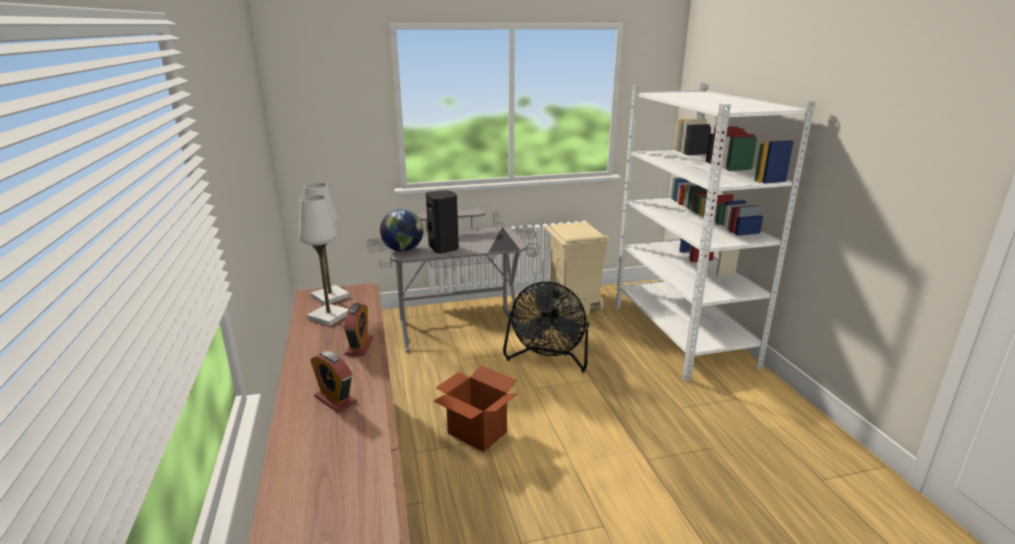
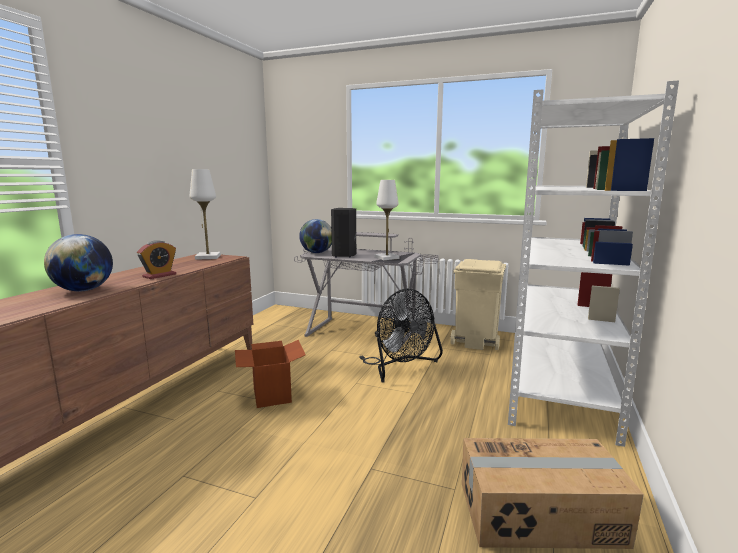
camera: 35 degrees right, 10 degrees down
(329, 316) = (184, 263): white table lamp -> white table lamp (387, 258)
(335, 399) = (83, 290): alarm clock -> globe
(545, 357) = (398, 367): black fan -> black fan turned 90 degrees counterclockwise
(771, 440) = (540, 514): none -> cardboard box

